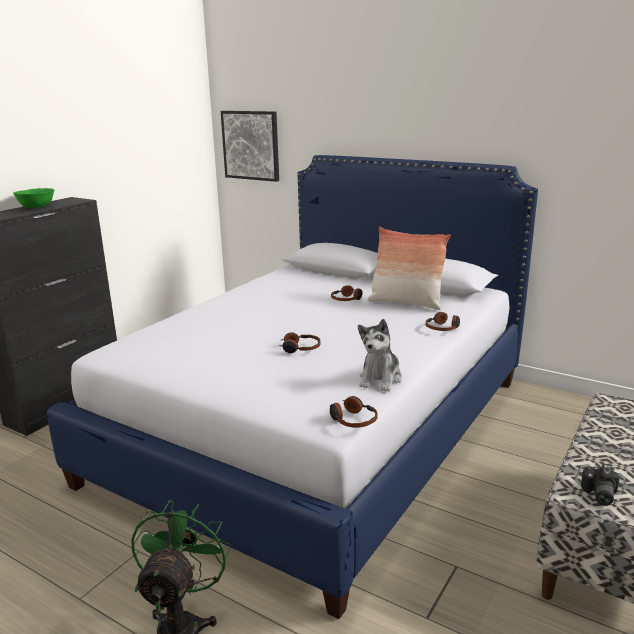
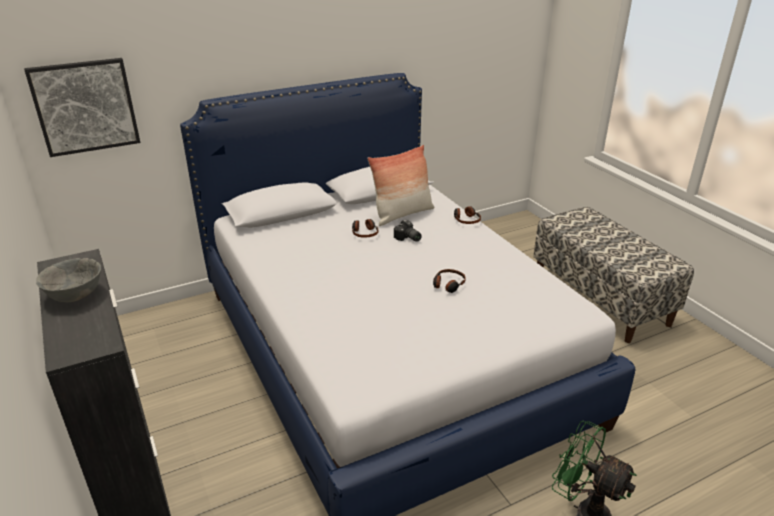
camera: 60 degrees left, 10 degrees up
(36, 207) = (75, 295): green bowl -> grey bowl
(352, 420) = (585, 302): headphones -> none
(380, 379) = (531, 271): plush toy -> none
(598, 494) = (645, 269): camera -> camera (407, 238)

